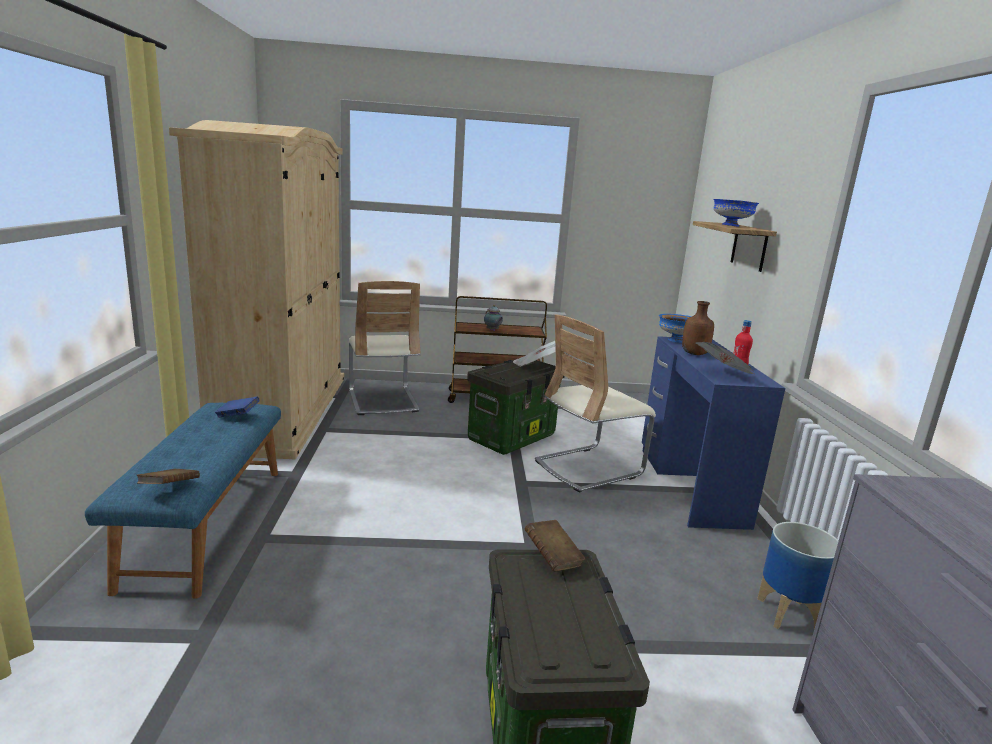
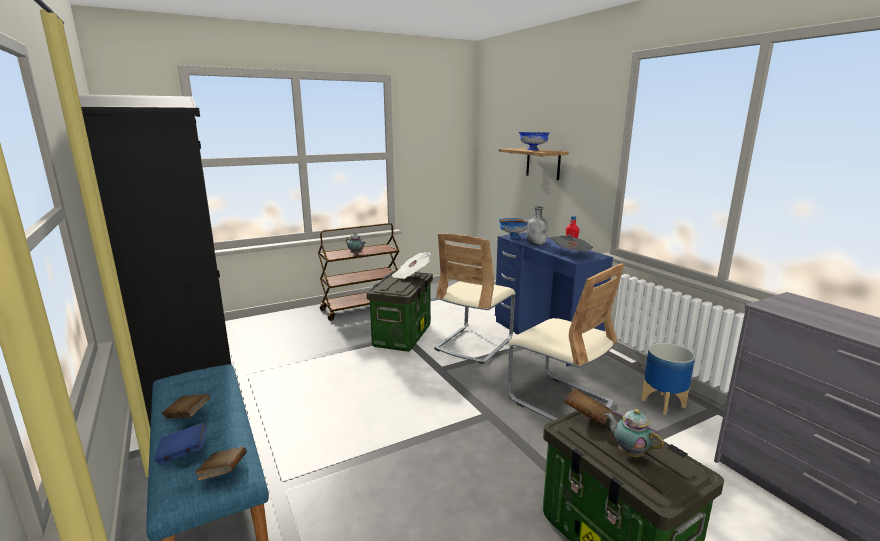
camera: 25 degrees left, 0 degrees up
(195, 436) = (187, 415): none -> brown book
(238, 416) = (208, 383): blue book -> blue book (183, 453)
(283, 410) = (187, 367): beige wardrobe -> black wardrobe
(383, 401) = (273, 333): beige chair -> beige chair (560, 401)
(554, 610) = (629, 452): none -> teapot
(695, 354) = (536, 244): brown bottle -> grey bottle

